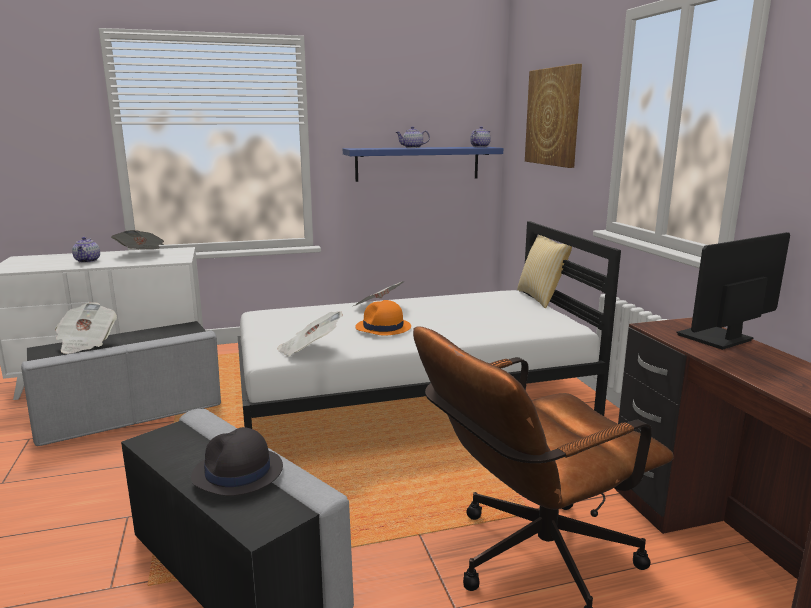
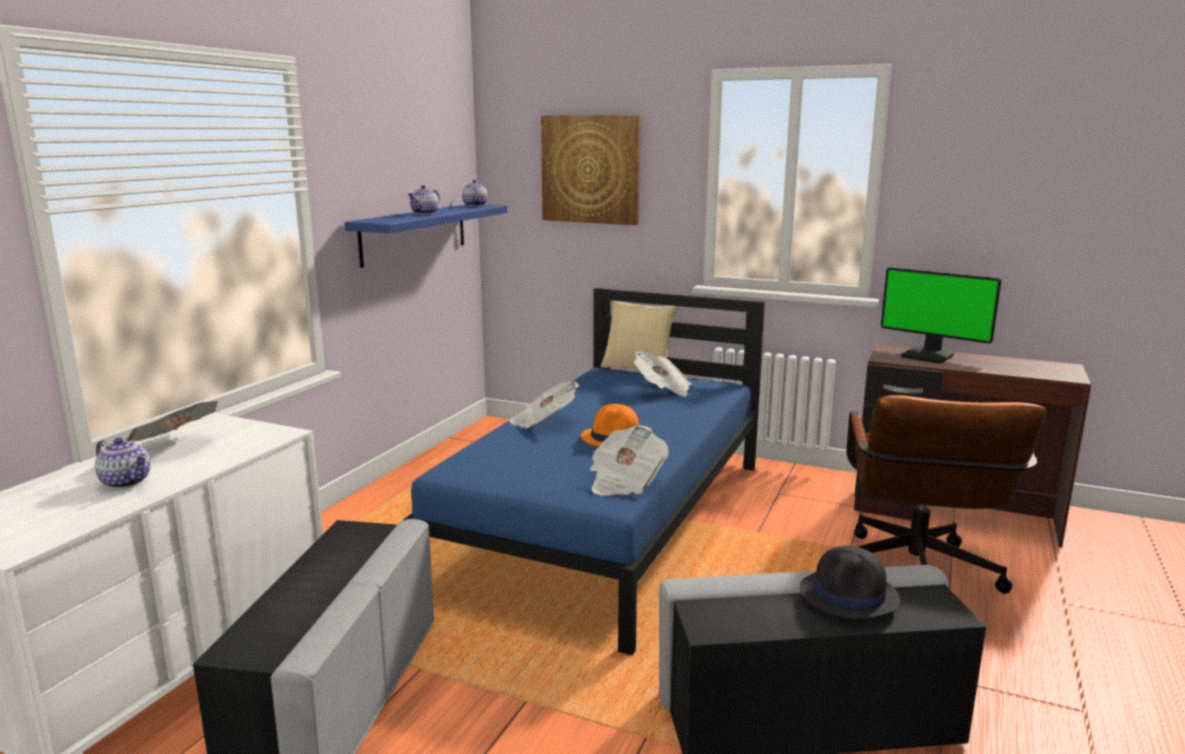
camera: 50 degrees left, 0 degrees up
(86, 343) = (292, 607): newspaper -> newspaper (663, 389)
(413, 404) = (610, 523): white bed -> blue bed
(716, 339) = (928, 356): monitor -> monitor turned 60 degrees counterclockwise

